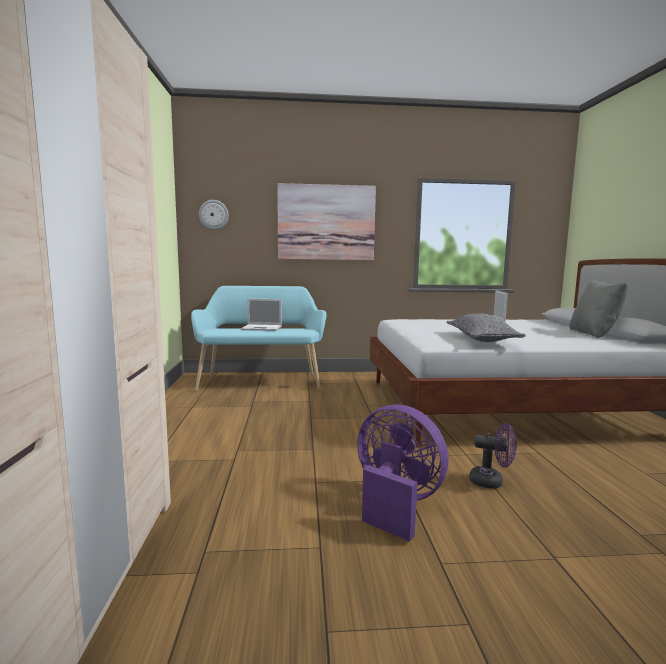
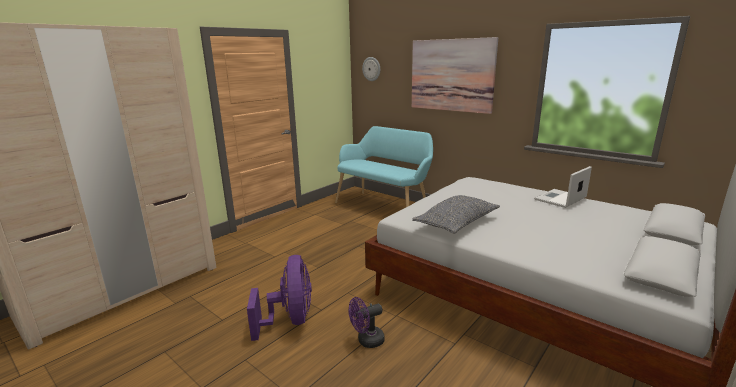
camera: 45 degrees right, 10 degrees up
(262, 328) = (383, 165): laptop -> none
(491, 482) = (367, 341): purple fan -> purple fan turned 90 degrees clockwise
(594, 334) = (624, 252): grey pillow -> none

